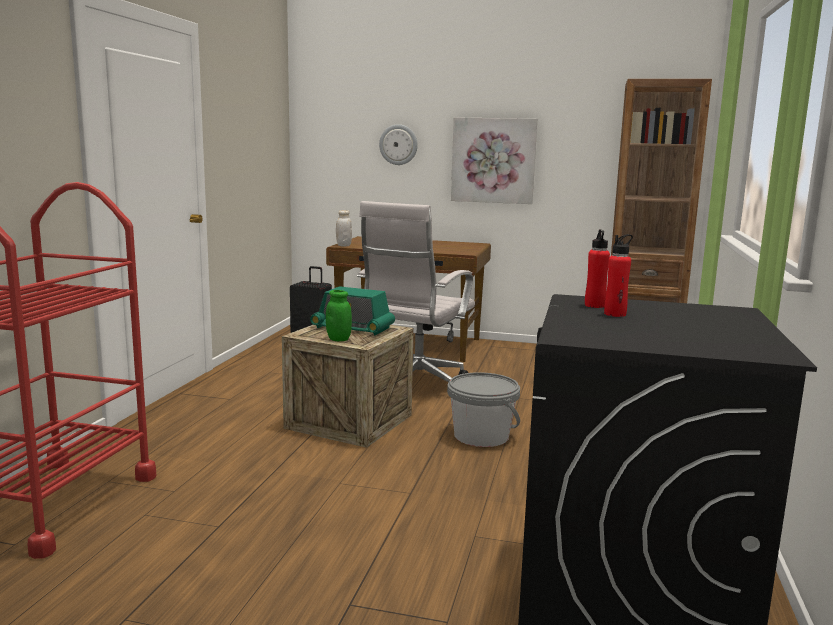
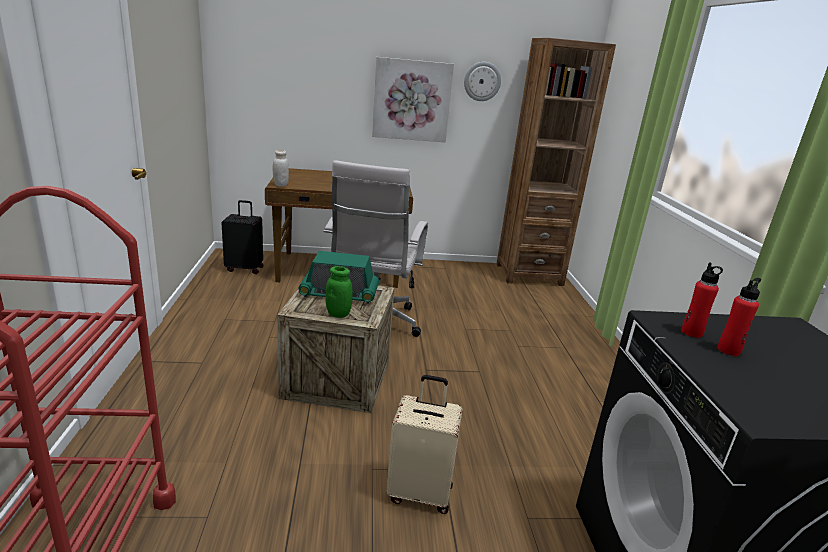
camera: 20 degrees left, 10 degrees up
(375, 504) = (420, 492): none -> beige suitcase
(398, 144) = (320, 79): wall clock -> wall clock (482, 81)
(481, 436) = (461, 381): grey bucket -> none

